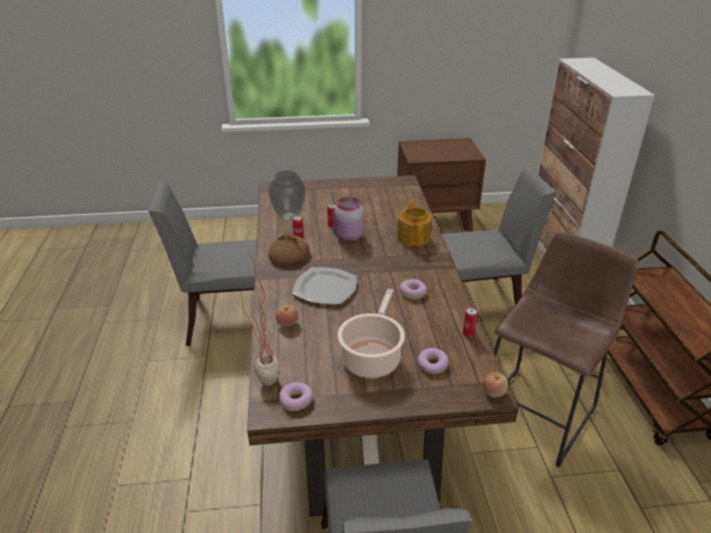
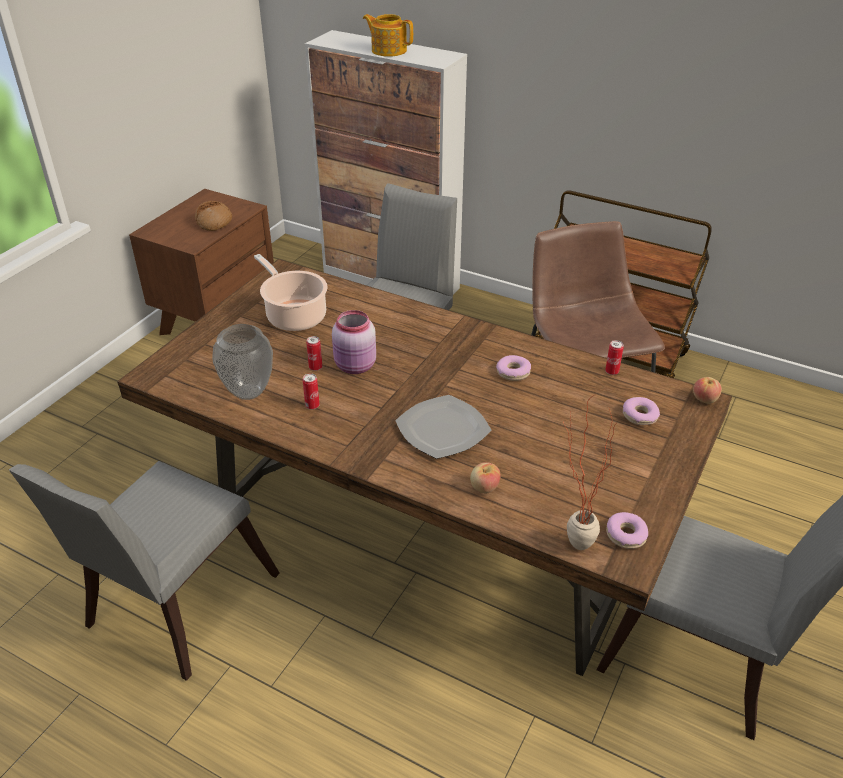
camera: 55 degrees left, 5 degrees up
(289, 256) = (343, 429): bread -> bread (214, 222)
(372, 357) = (598, 450): cooking pot -> cooking pot (294, 315)
(413, 237) = (410, 323): teapot -> teapot (388, 50)

